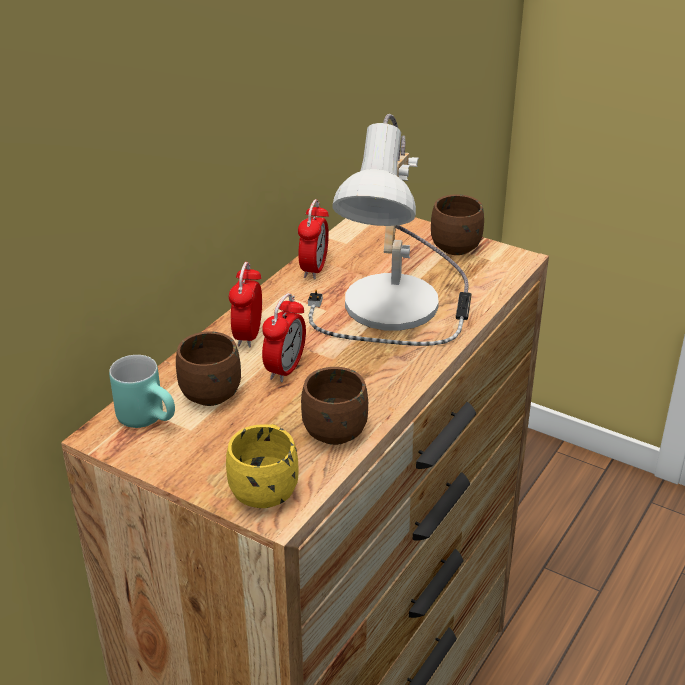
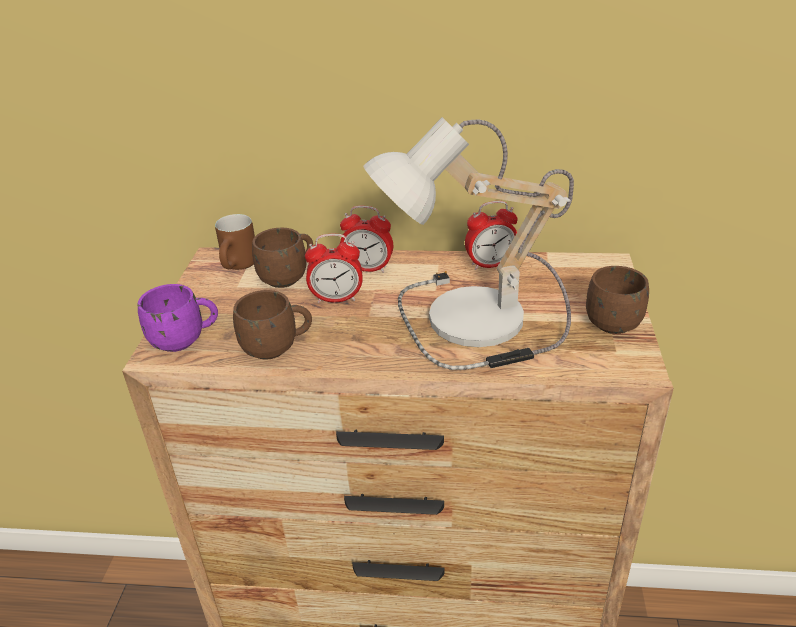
camera: 65 degrees right, 0 degrees up
(150, 418) = (240, 267): turquoise mug -> brown mug
(248, 335) = (368, 268): alarm clock -> alarm clock turned 150 degrees counterclockwise
(266, 487) = (185, 339): yellow mug -> purple mug

